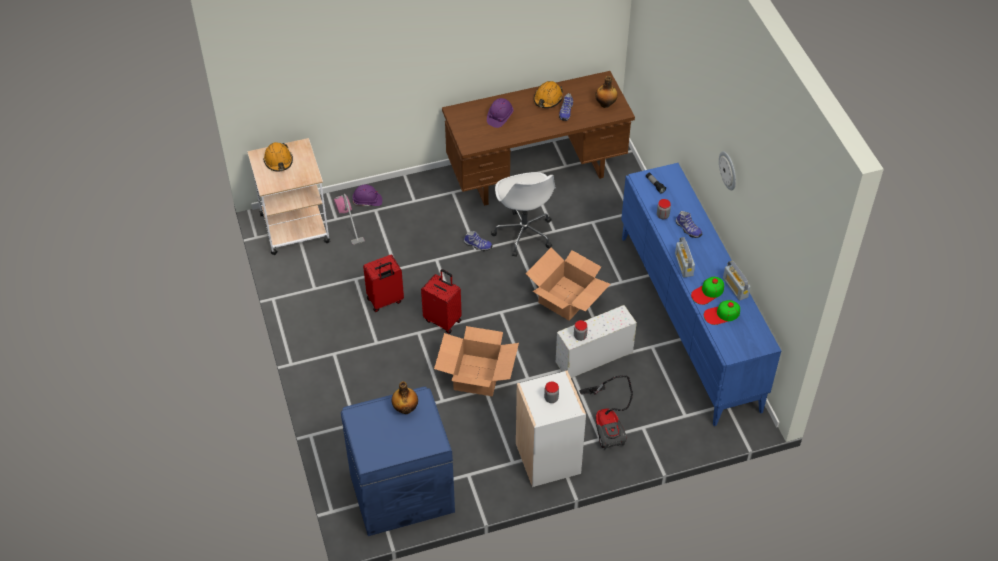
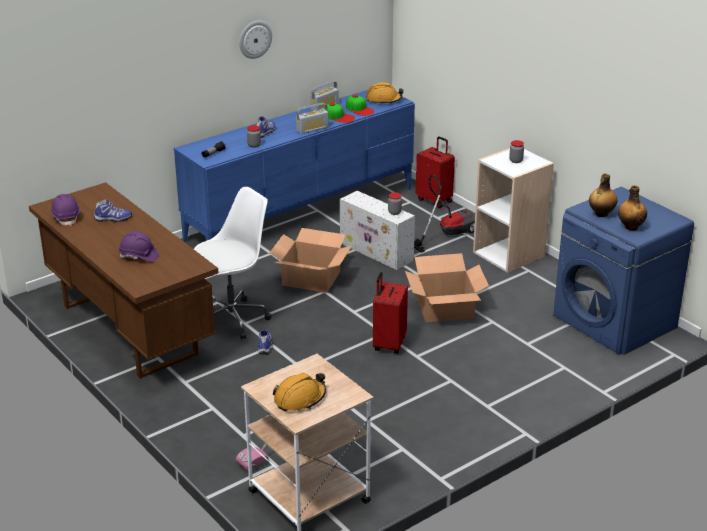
camera: 110 degrees left, 20 degrees down
(367, 201) = (230, 446): purple hard hat -> purple hard hat (66, 217)
(385, 301) = (387, 389): red suitcase -> red suitcase (435, 200)
(547, 99) = (93, 233): orange hard hat -> orange hard hat (383, 100)
(606, 104) = (91, 199): bottle -> bottle (630, 227)

